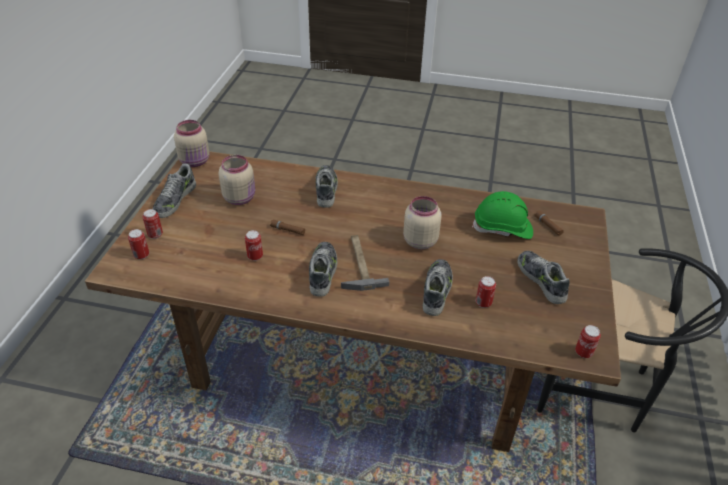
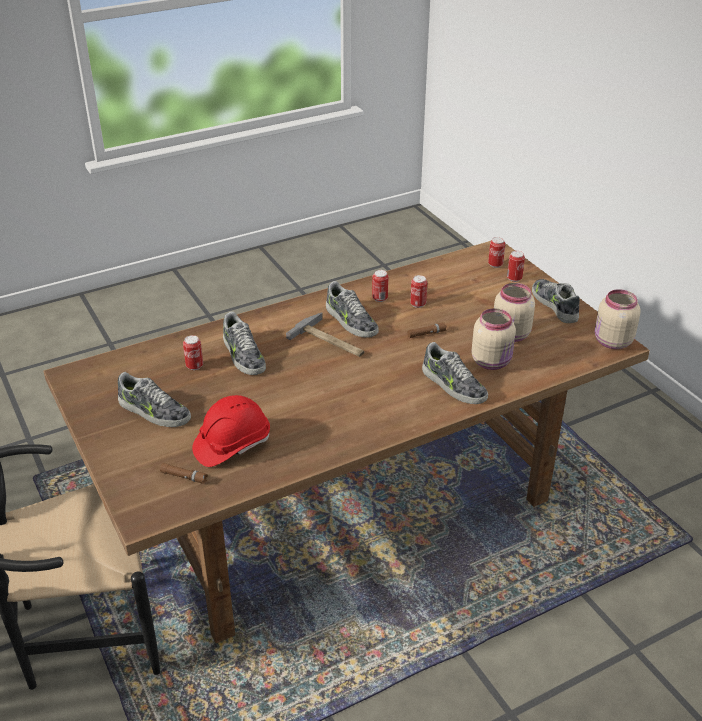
camera: 140 degrees right, 5 degrees down
(419, 241) = (302, 386): beige jar -> beige jar (492, 361)
(502, 228) = (232, 444): green hard hat -> red hard hat
(583, 352) = (83, 372): can -> can (379, 298)

